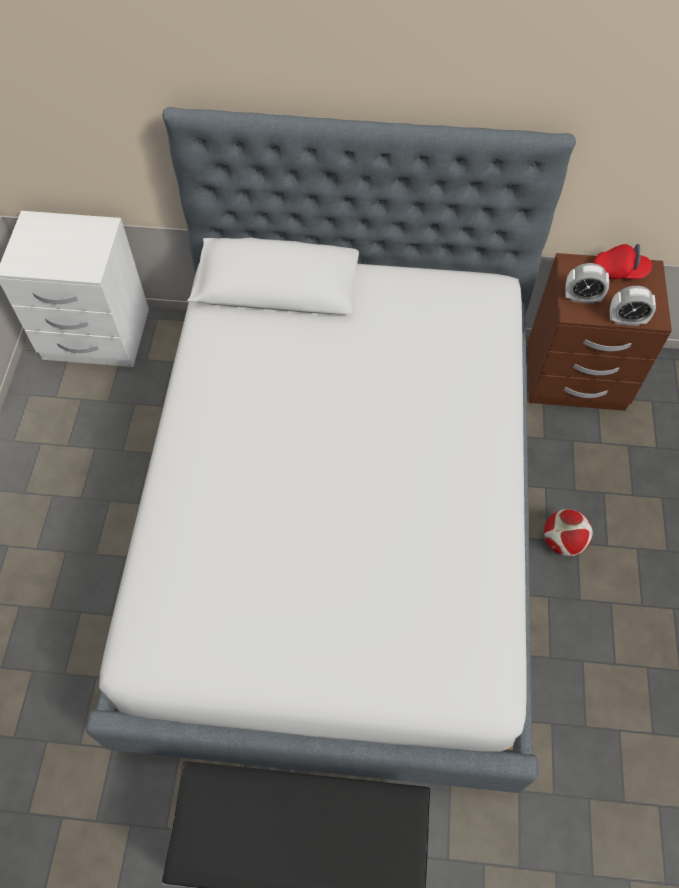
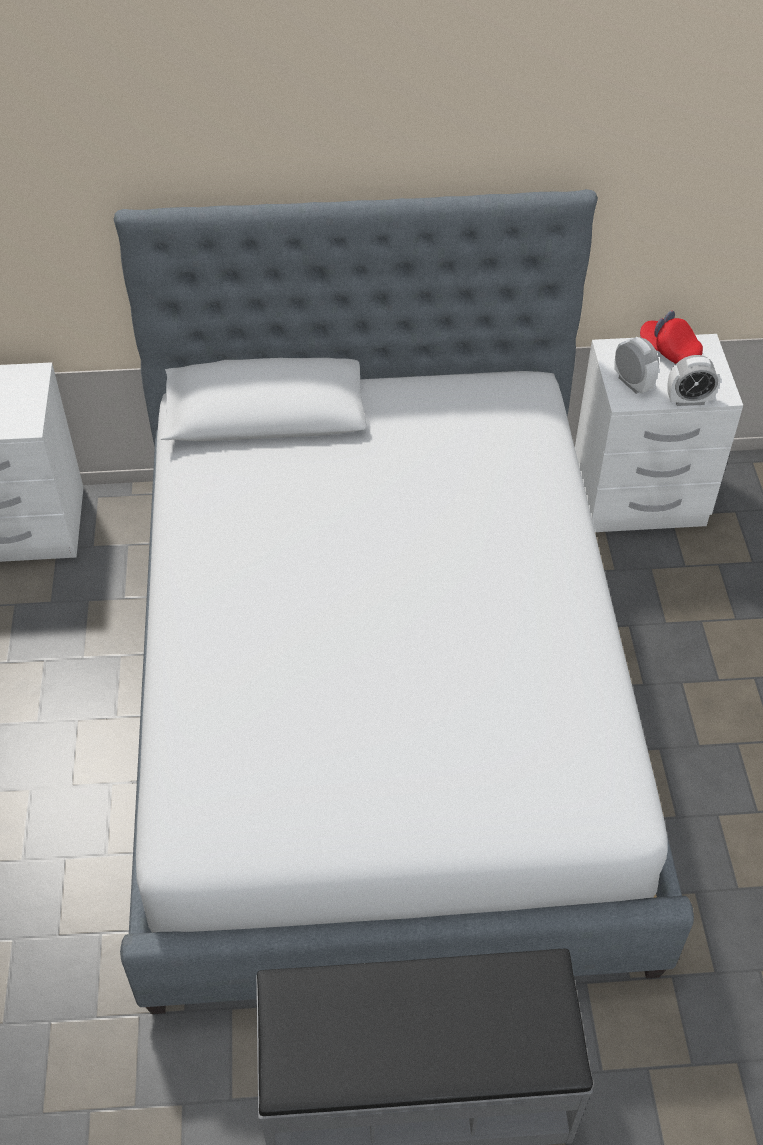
camera: 10 degrees left, 10 degrees down
(562, 542) = (663, 683): football -> none
(575, 378) = (638, 497): brown nightstand -> white nightstand
(581, 298) = (632, 383): alarm clock -> alarm clock turned 120 degrees counterclockwise
(619, 272) = (669, 351): red cap -> red cap turned 135 degrees counterclockwise

